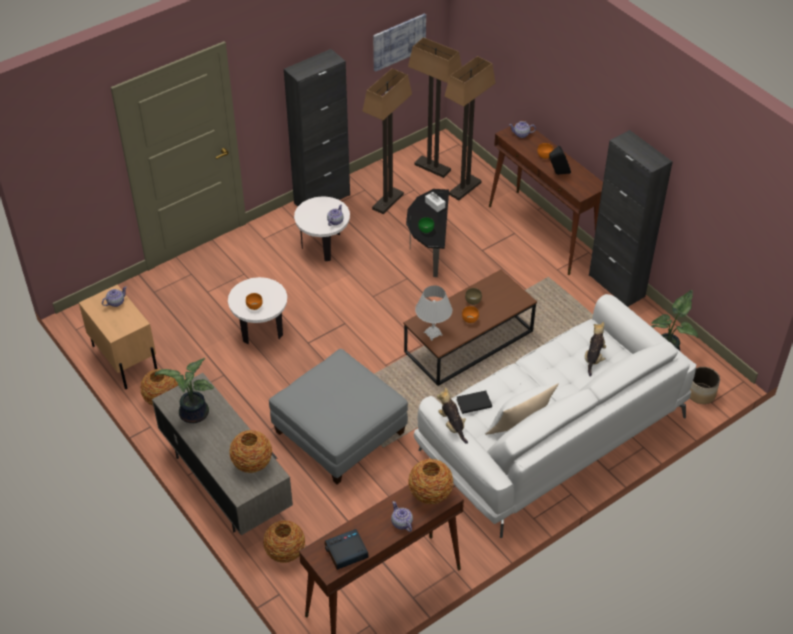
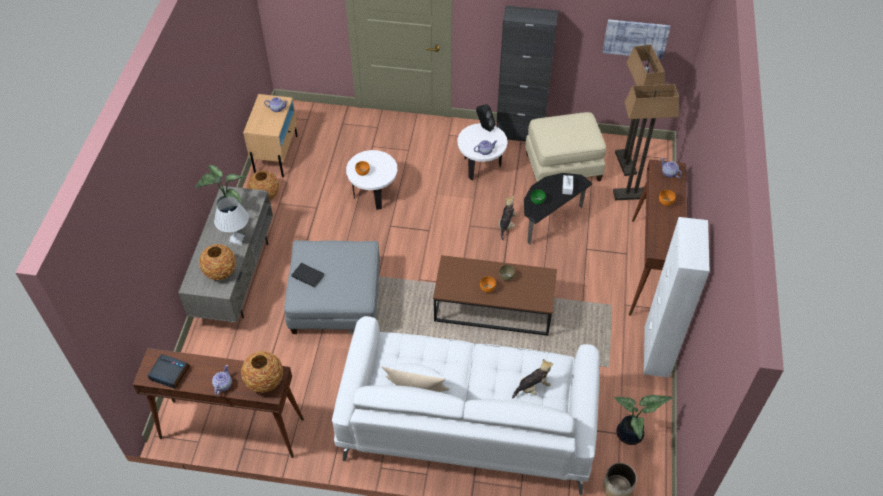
camera: 45 degrees right, 5 degrees up
(285, 551) = (212, 350): vase -> none
(388, 201) = (562, 166): floor lamp -> beige ottoman
(433, 333) = (450, 278): white table lamp -> white table lamp (237, 239)
(452, 425) = (359, 350): plush toy -> plush toy (506, 225)
(473, 402) = (407, 348): black book -> black book (308, 275)
(558, 173) = (658, 223): black speaker -> black speaker (484, 127)
(616, 285) = (656, 351): black cabinet -> white cabinet

